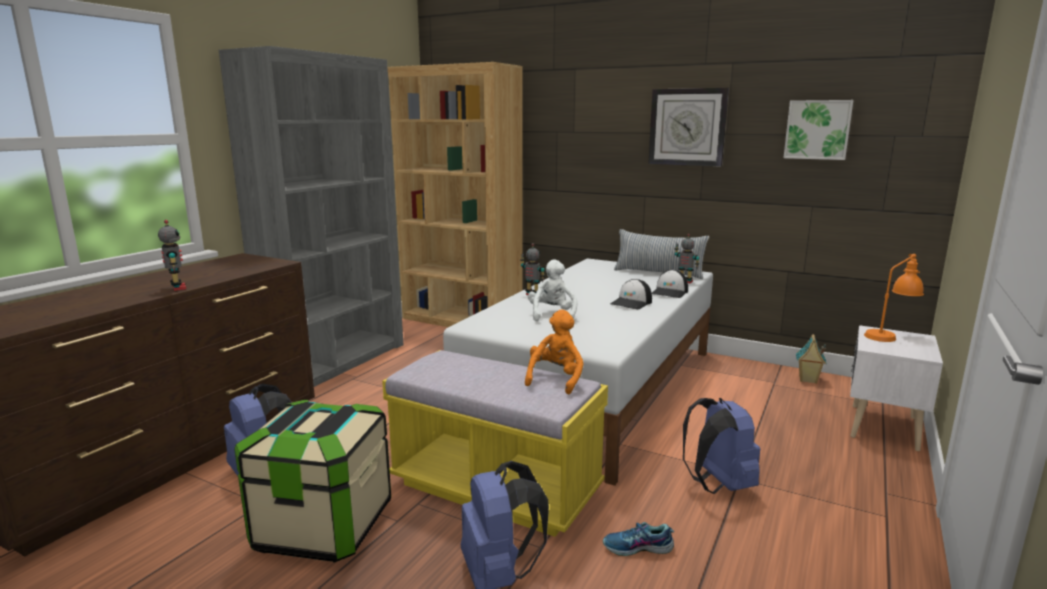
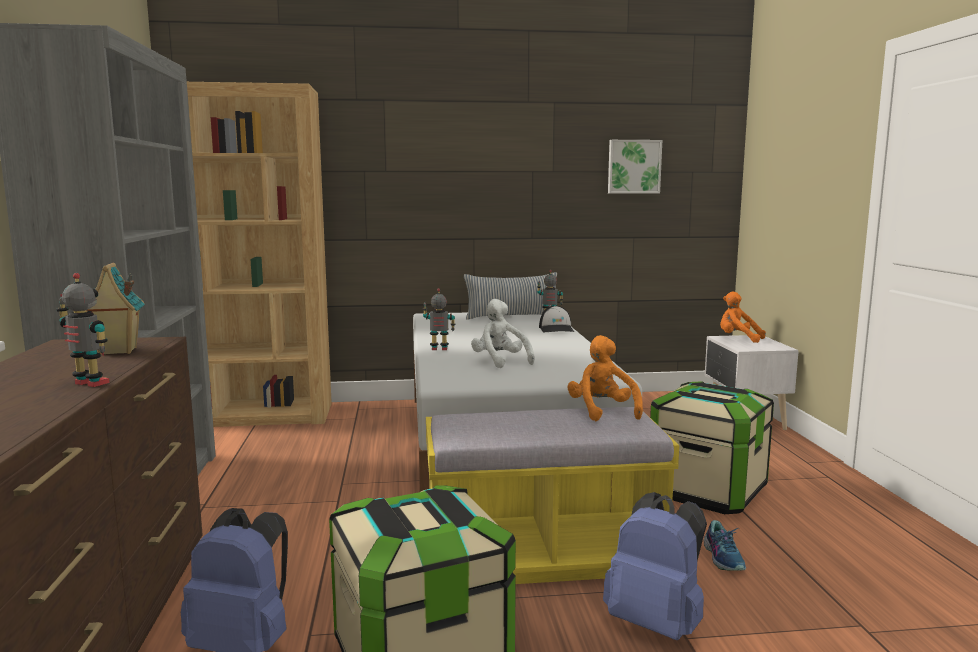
camera: 35 degrees left, 5 degrees down
(631, 303) = (545, 341): cap -> none
(638, 548) = (724, 558): shoe -> shoe turned 60 degrees counterclockwise
(687, 127) = (515, 165): wall clock -> none
(718, 485) = (706, 492): blue backpack -> storage box
(807, 380) = (653, 399): toy house -> toy house (117, 351)
(889, 335) = (738, 339): orange table lamp -> orange plush toy

